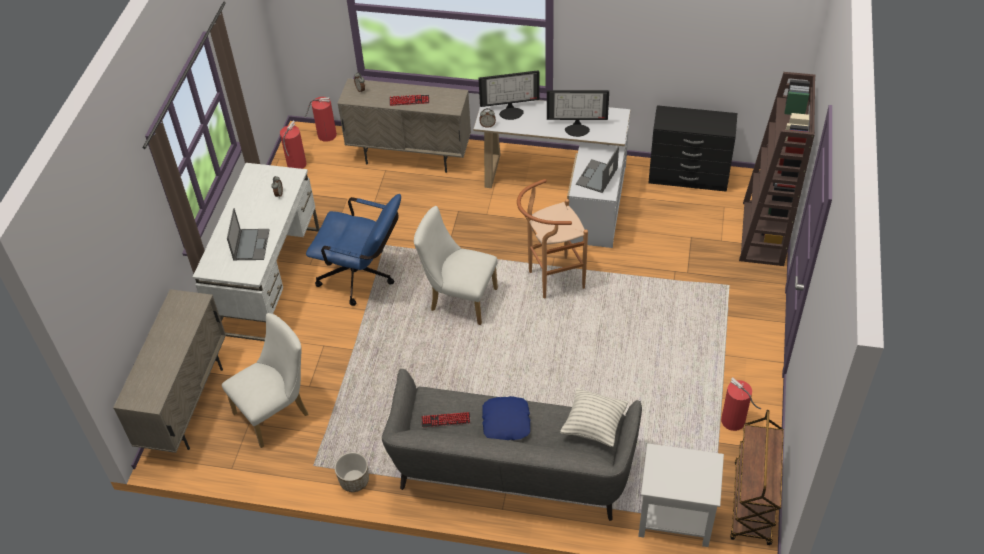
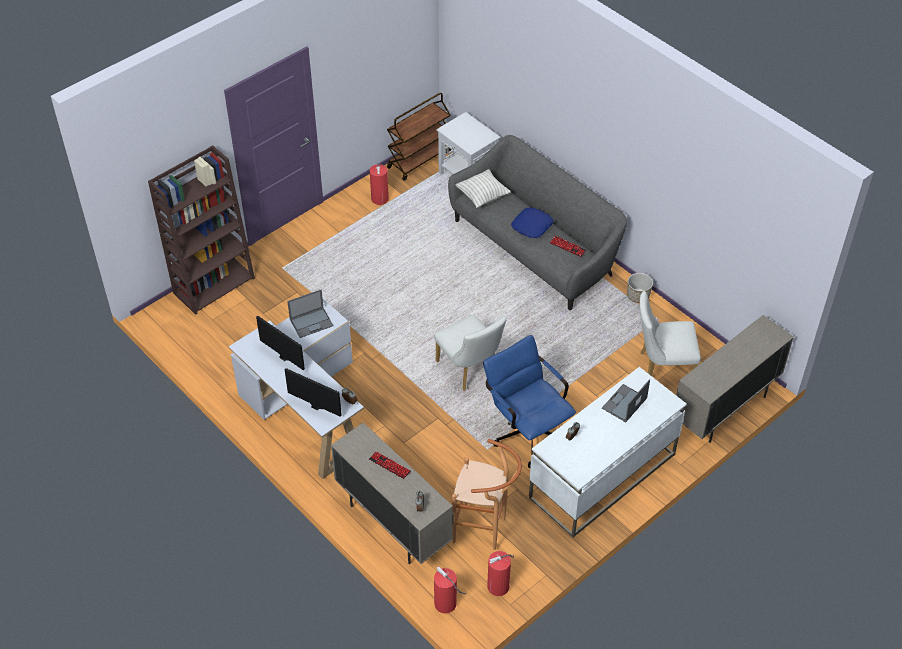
camera: 145 degrees left, 0 degrees up
(550, 280) = (393, 343): brown stool -> brown stool (485, 530)
(688, 177) = (204, 357): black dresser -> none

